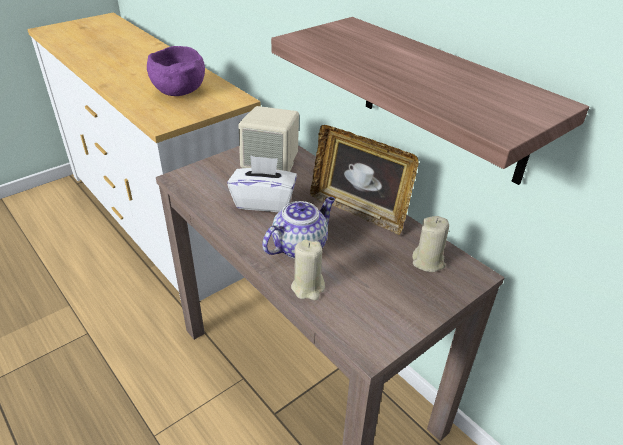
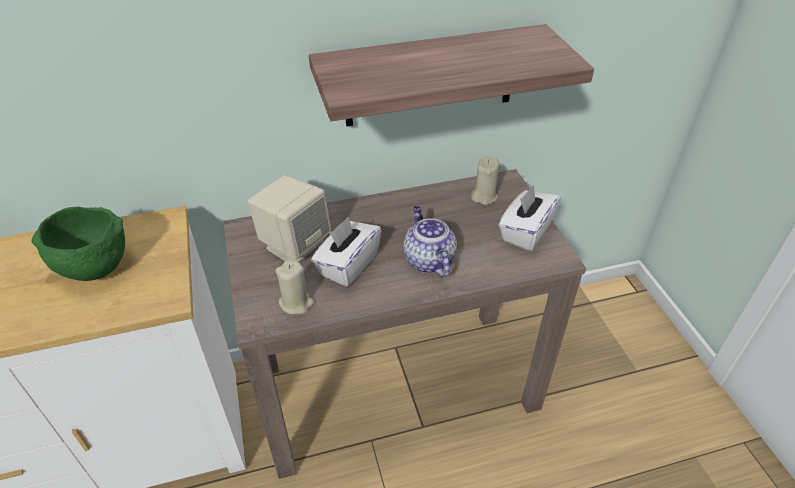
camera: 65 degrees left, 5 degrees up
(178, 92) = (92, 268): purple bowl -> green bowl
(308, 287) = (483, 271): beige candle -> beige candle (296, 303)
(359, 210) = (399, 209): picture frame -> none
(394, 308) = (525, 232): none -> white tissue box

